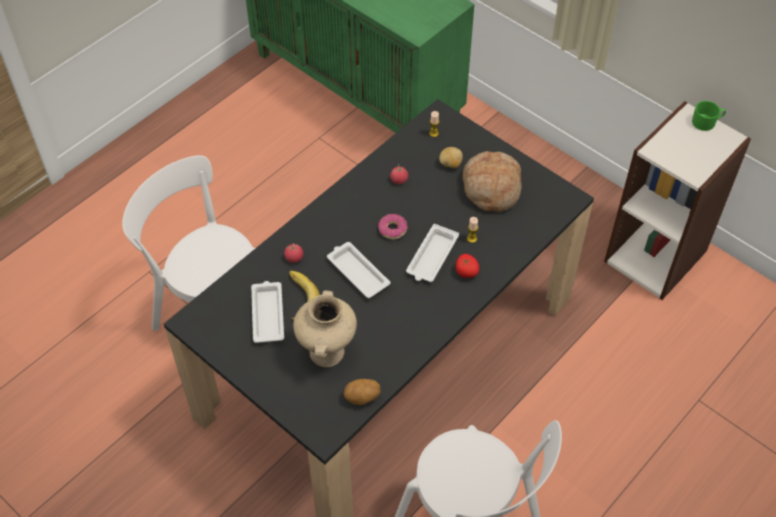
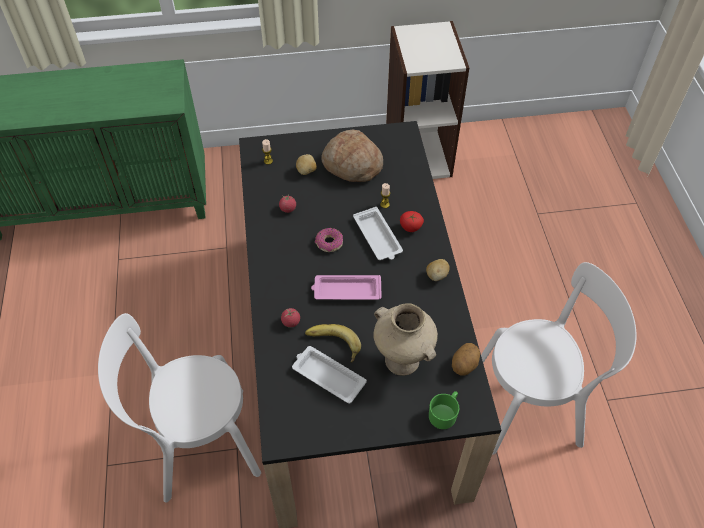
camera: 50 degrees left, 0 degrees up
(357, 272) = (346, 290): white tray -> pink tray
(434, 322) = (437, 275): none -> potato
(706, 122) = (419, 29): green mug -> green mug (444, 413)

